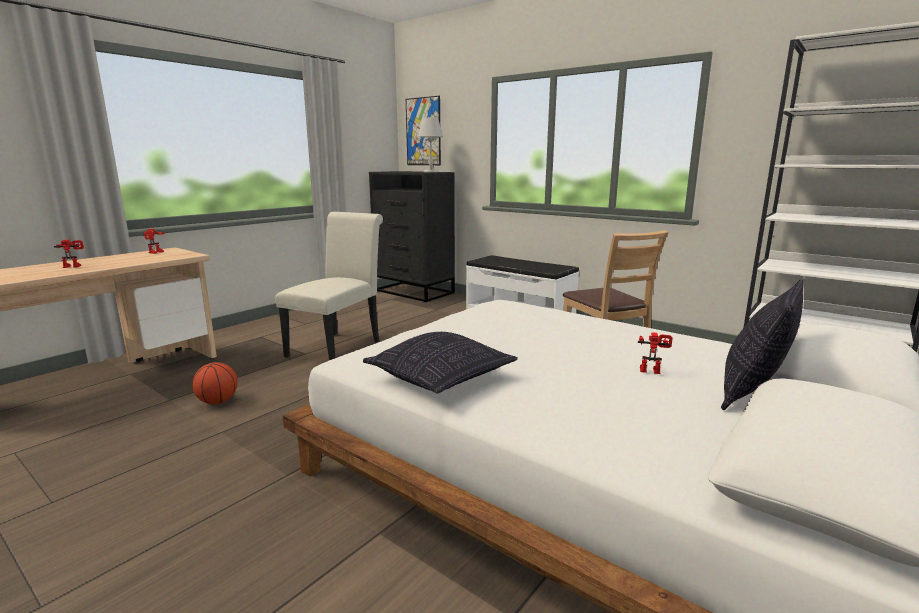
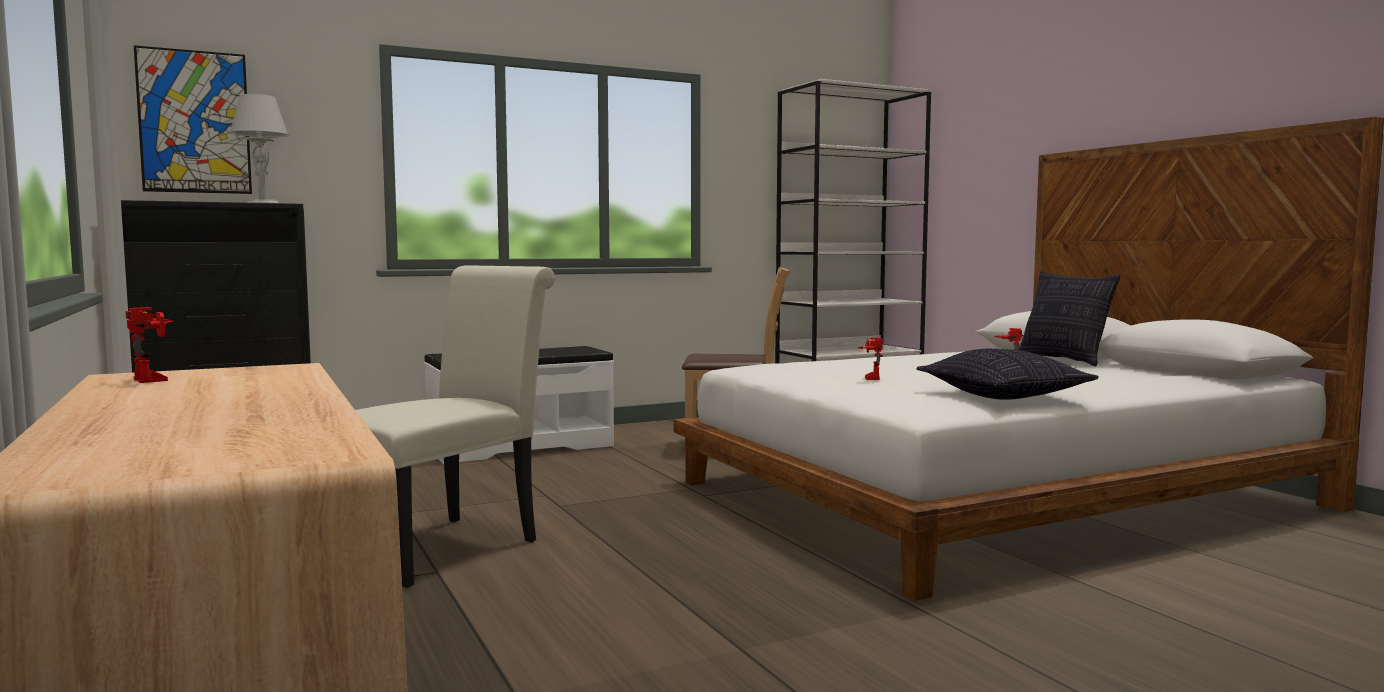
camera: 65 degrees left, 10 degrees down
(74, 266) = (203, 412): toy robot -> toy robot (869, 378)
(218, 402) = (594, 650): basketball -> none
(338, 347) = (445, 546): white chair -> white chair turned 75 degrees clockwise

